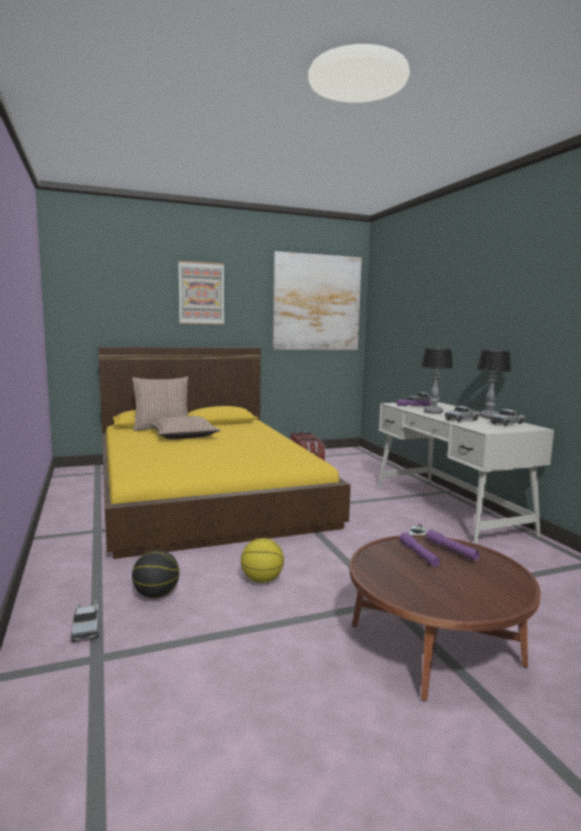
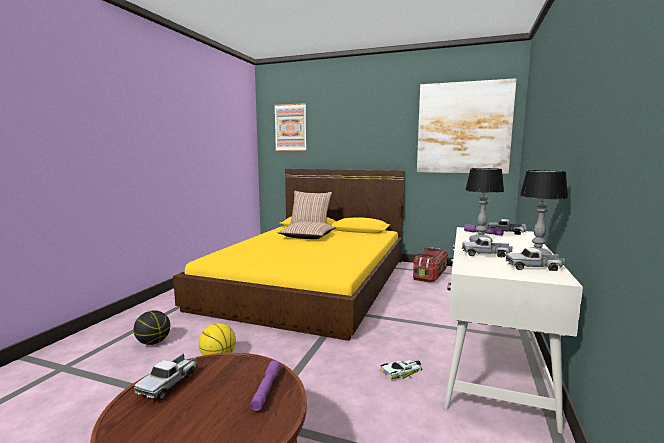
camera: 40 degrees right, 0 degrees up
(86, 627) = (95, 347): toy truck -> toy truck (169, 383)
(201, 293) = (357, 126): picture -> picture (290, 127)
(418, 554) = (235, 380): purple flashlight -> none

